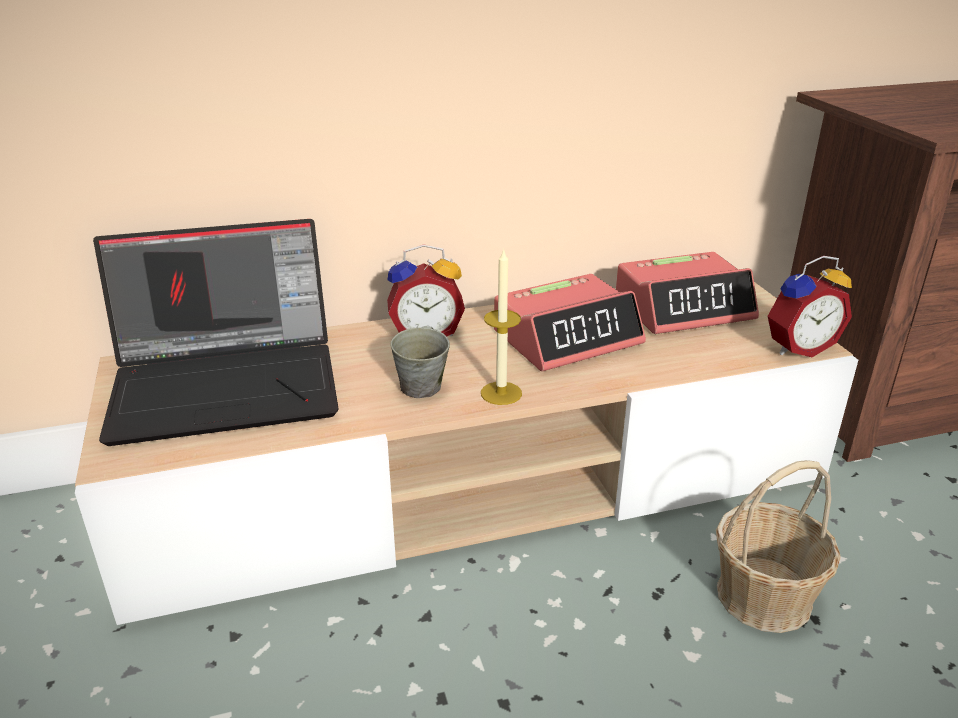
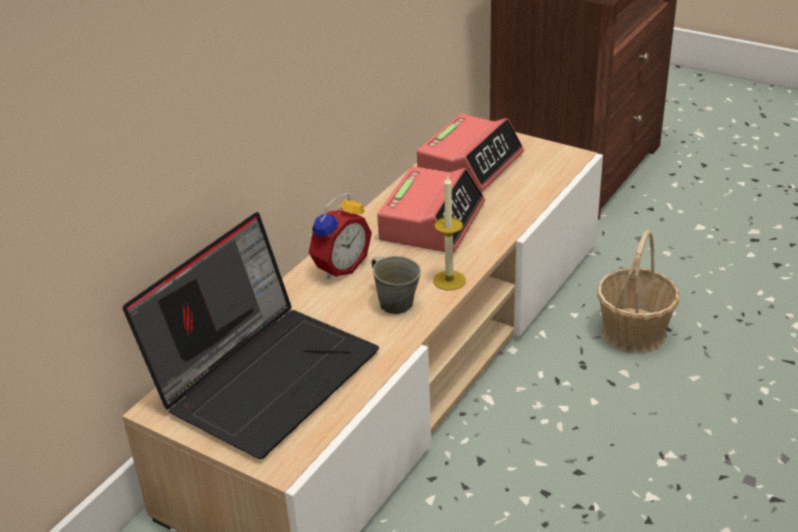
camera: 40 degrees left, 5 degrees up
(797, 347) = (565, 162): alarm clock -> none

